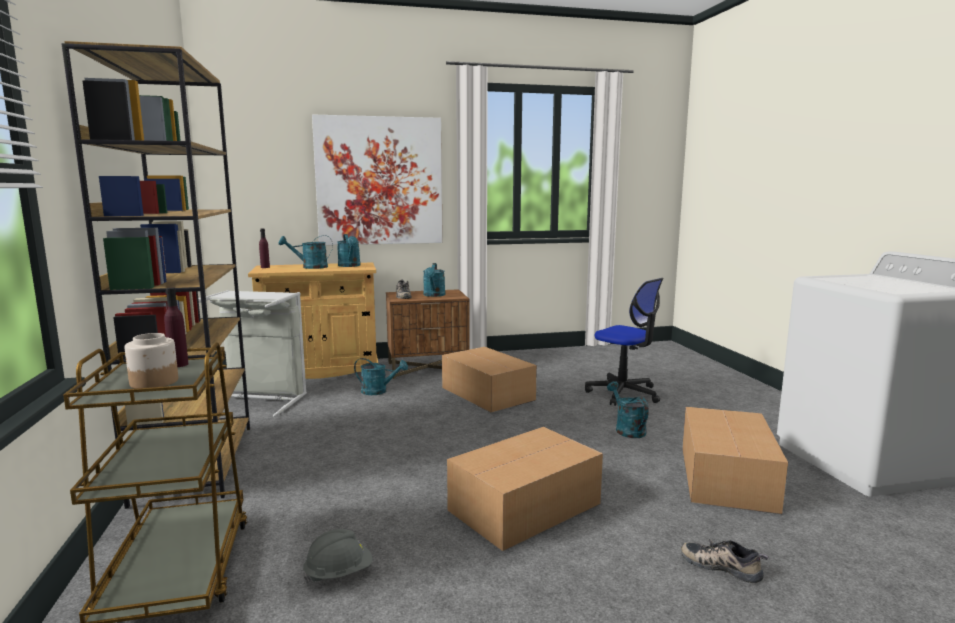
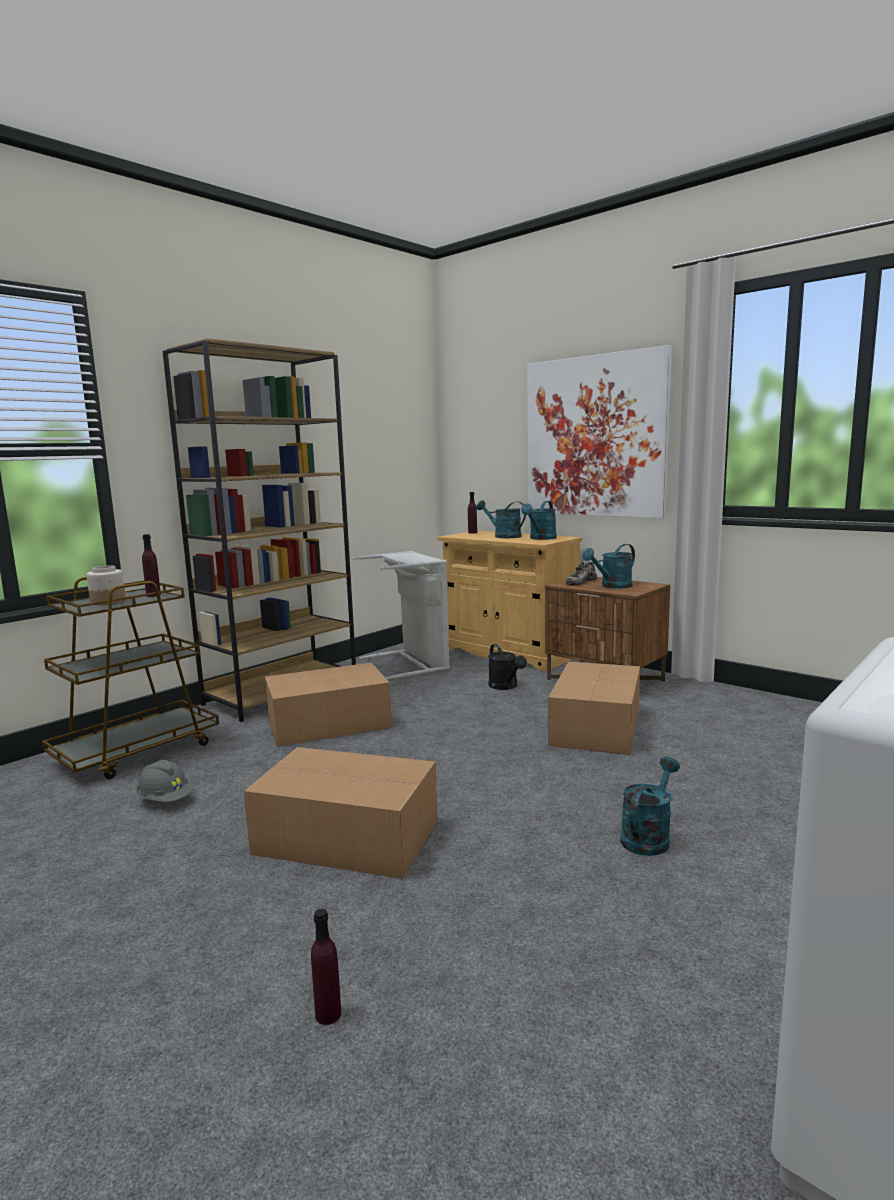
camera: 55 degrees right, 0 degrees up
(379, 391) = (506, 687): turquoise watering can -> black watering can
(623, 393) = (777, 798): office chair -> none
(722, 566) = (328, 1014): shoe -> purple bottle
(727, 477) = (612, 963): cardboard box -> cardboard box (330, 723)

